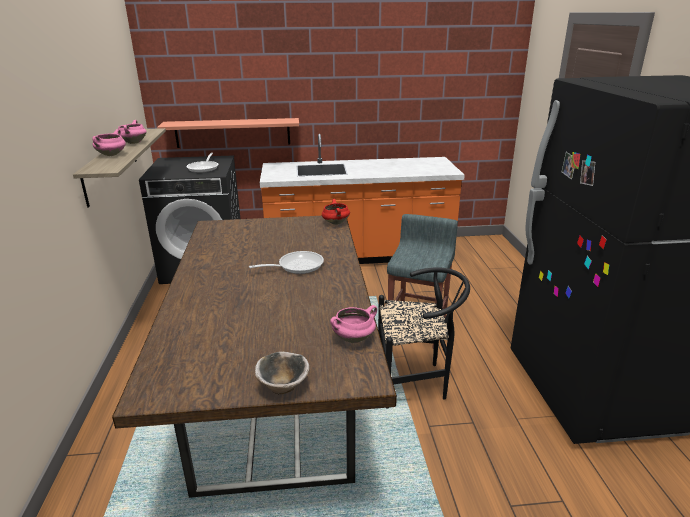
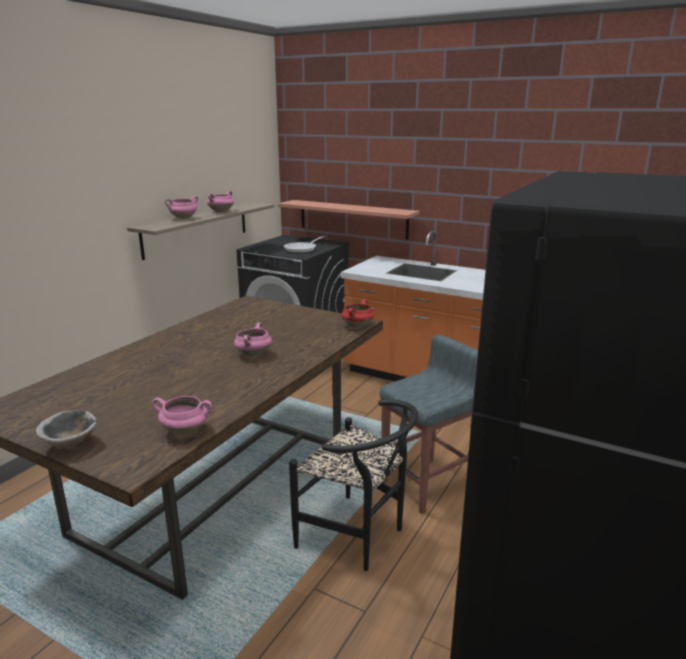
camera: 35 degrees right, 5 degrees down
(296, 266) = (253, 354): frying pan -> pink cooking pot

